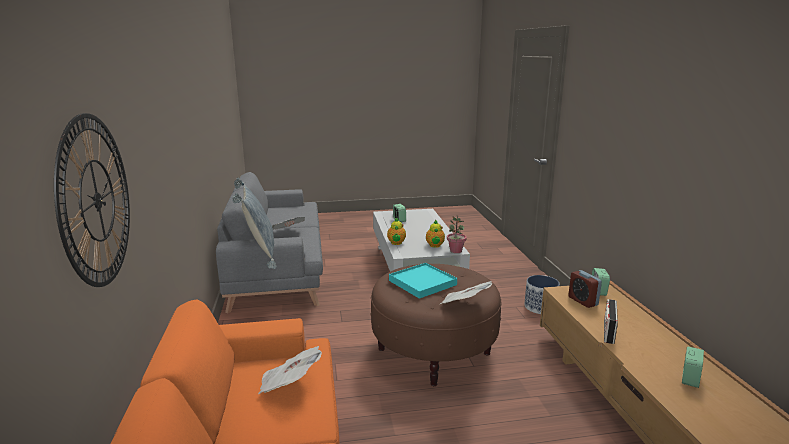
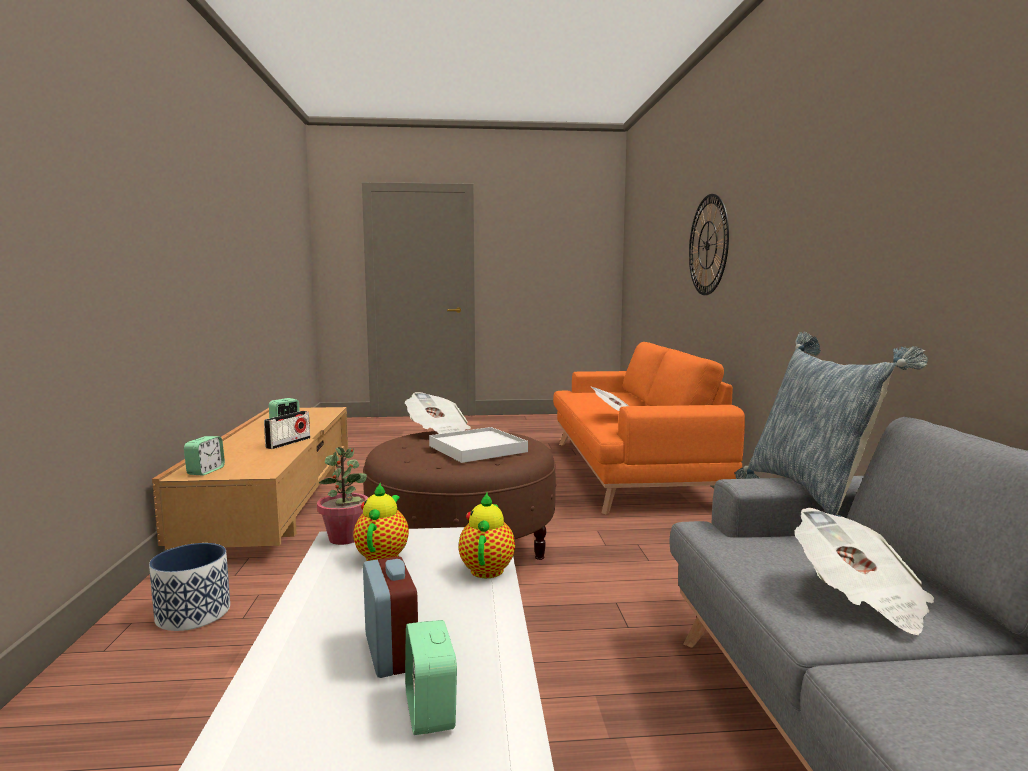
camera: 175 degrees left, 10 degrees down
(422, 283) = (477, 449): turquoise tray -> white tray
(582, 301) = (255, 463): alarm clock -> alarm clock (391, 652)

